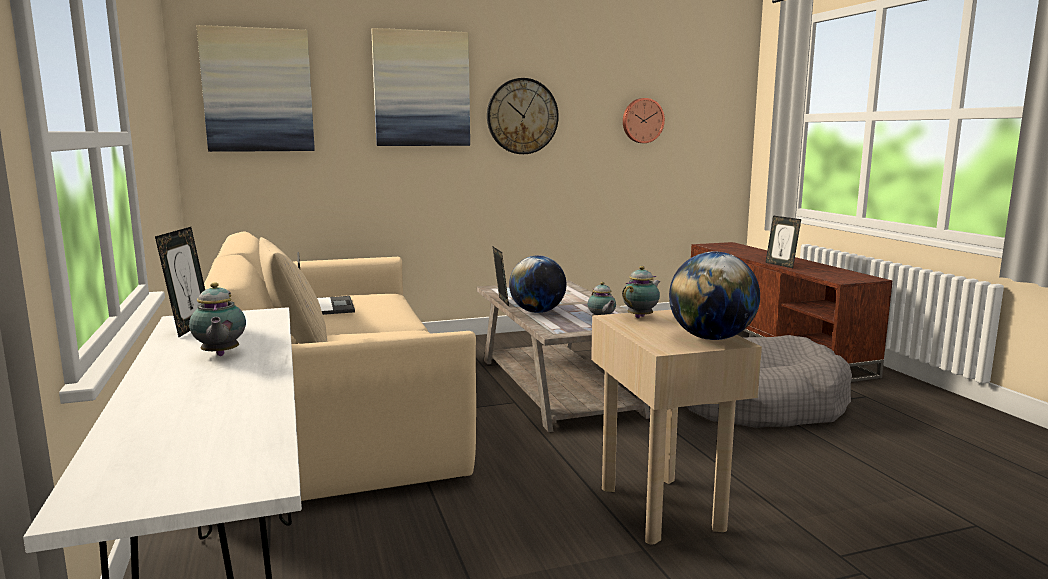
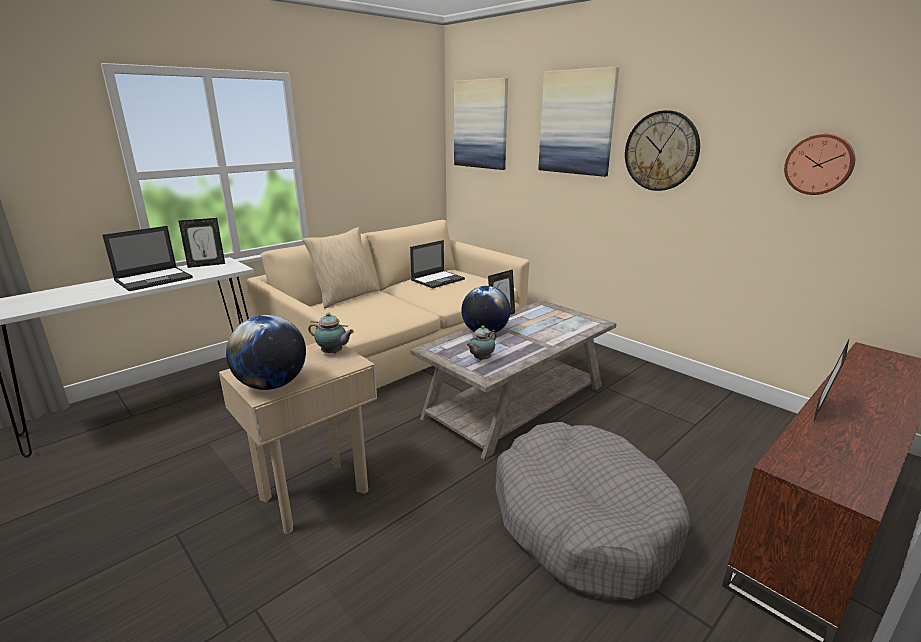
camera: 65 degrees right, 10 degrees up
(220, 355) = (155, 279): teapot -> laptop

